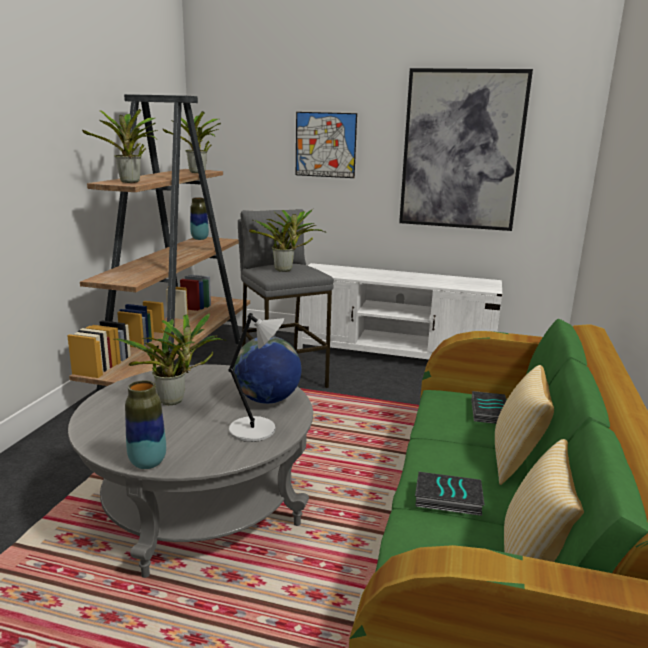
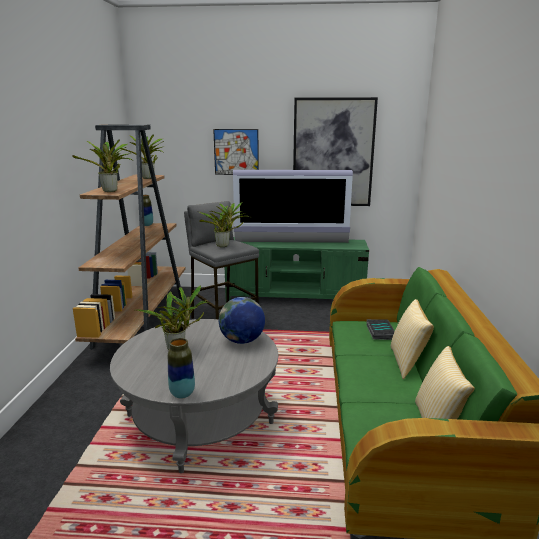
camera: 10 degrees left, 0 degrees up
(255, 430) = (244, 362): grey table lamp -> none
(392, 275) = (291, 242): none -> television
(394, 354) = (295, 297): white tv stand -> green tv stand
(447, 499) = (375, 392): book -> none

